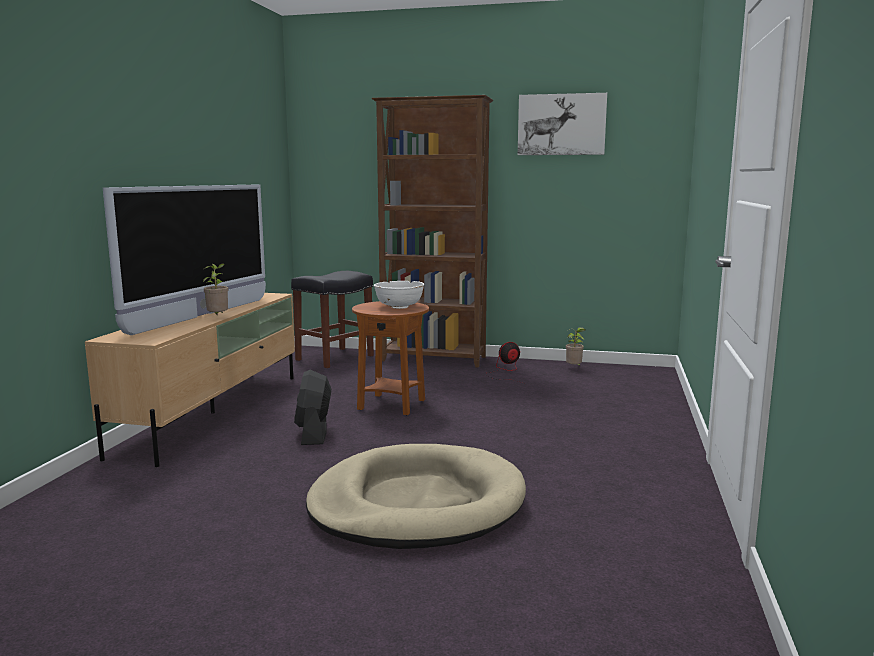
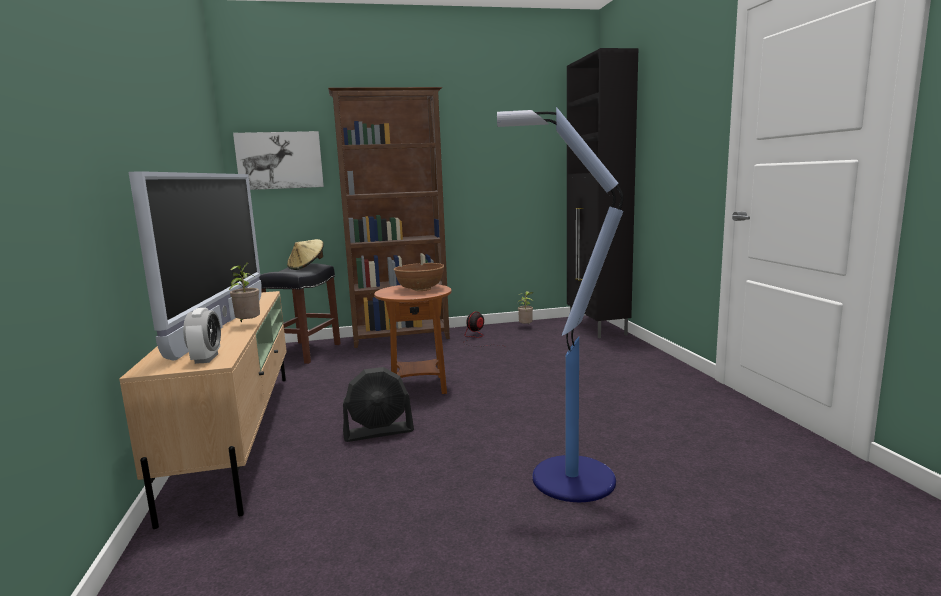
camera: 25 degrees left, 0 degrees up
(150, 337) = (206, 358): none -> alarm clock
(314, 433) = (378, 432): black fan -> black fan turned 75 degrees counterclockwise
(345, 274) = (307, 267): none -> beige hat
(399, 306) = (420, 289): white bowl -> brown bowl
(417, 504) = (569, 478): beige dog bed -> floor lamp
(561, 124) = (495, 117): picture -> picture (280, 160)
(654, 381) = (597, 327): none -> black cabinet

